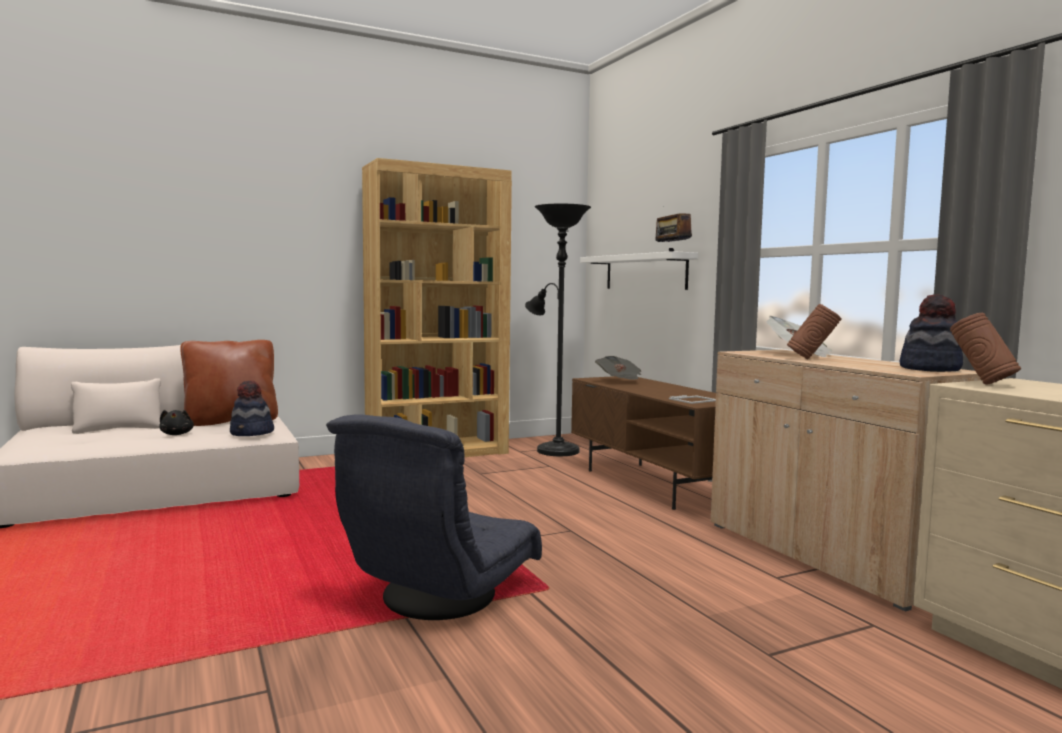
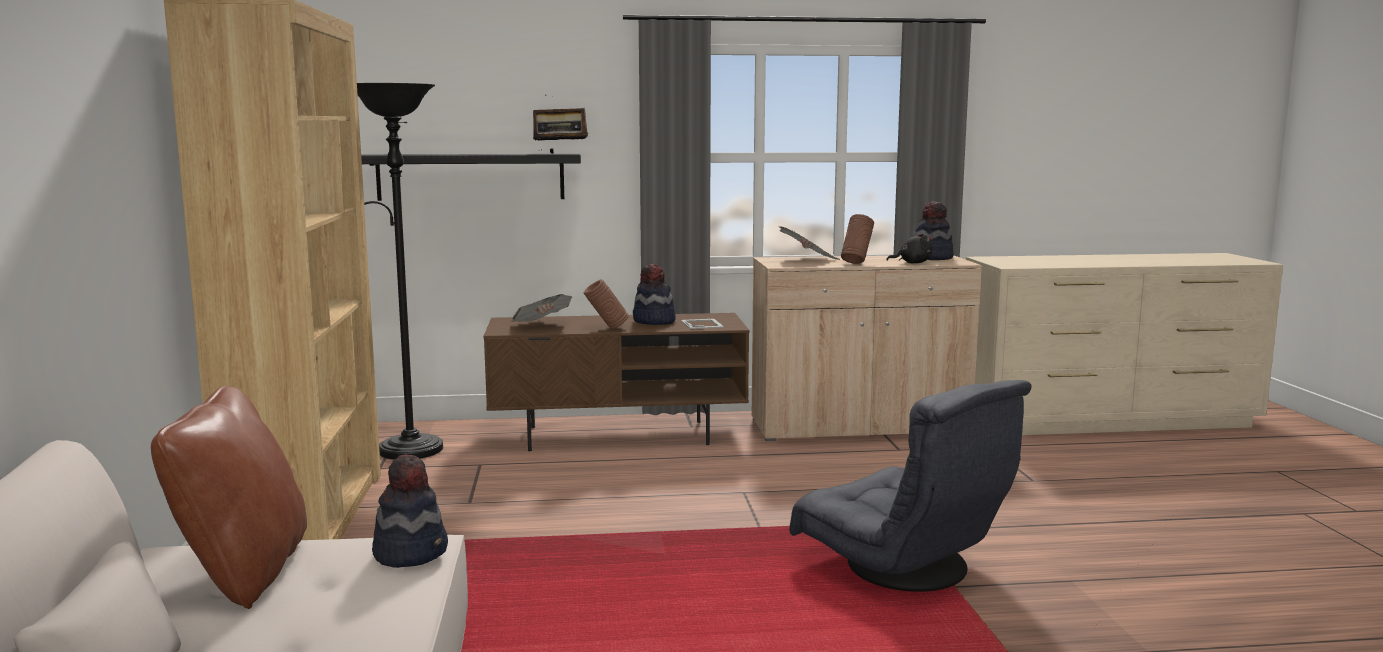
camera: 70 degrees left, 5 degrees up
(177, 434) = (327, 617): black plush toy -> black plush toy (912, 263)
(645, 272) = (471, 177): white shelf -> black shelf
(680, 393) = (654, 321): none -> hat
(981, 383) = (1002, 263): brown vase -> brown vase (606, 329)

